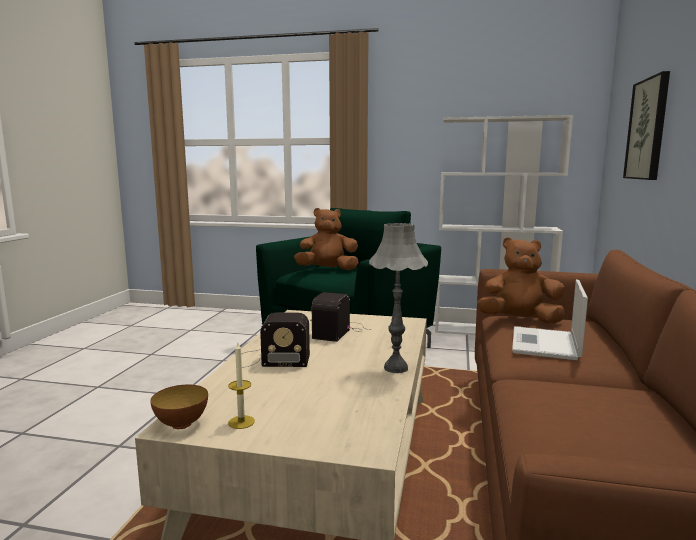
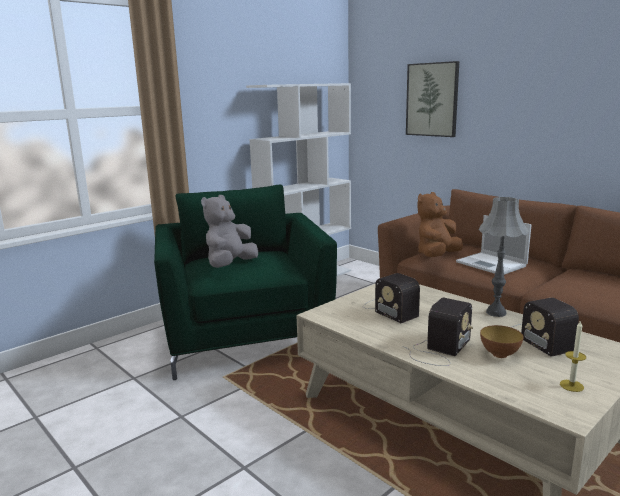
camera: 55 degrees left, 5 degrees up
(181, 424) = (566, 411): bowl -> bowl (499, 354)
(327, 270) = (230, 265): brown plush toy -> grey plush toy
(352, 394) = (538, 337): none -> radio

